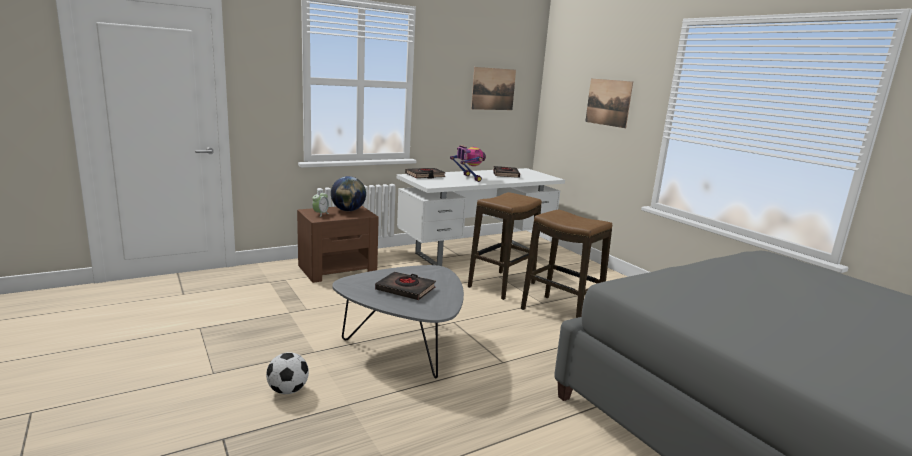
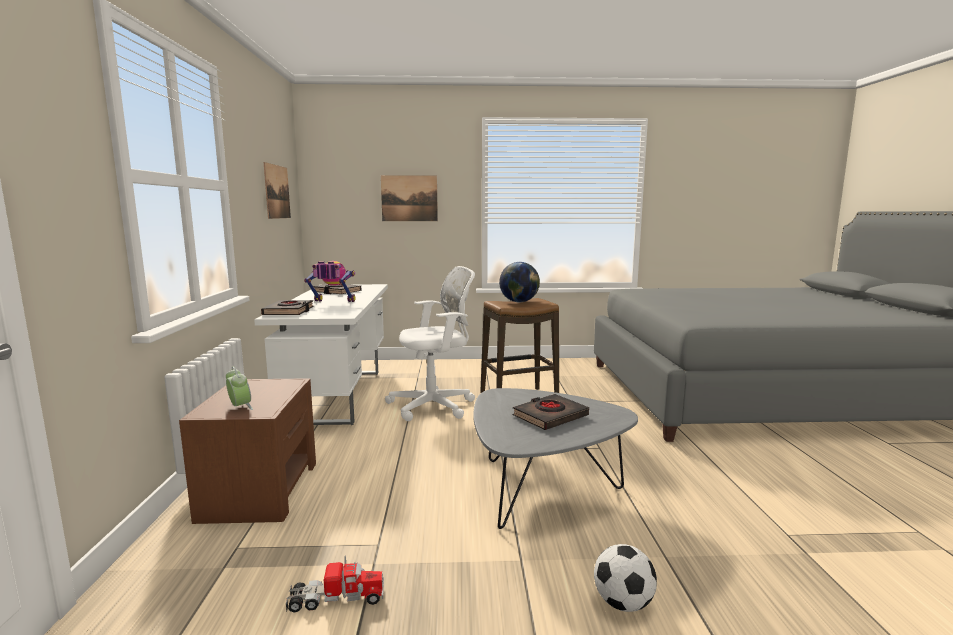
camera: 60 degrees left, 5 degrees down
(258, 311) = (336, 599): none -> toy truck
(348, 210) = (253, 389): globe -> globe (519, 302)
(501, 285) = (435, 406): stool -> white office chair

